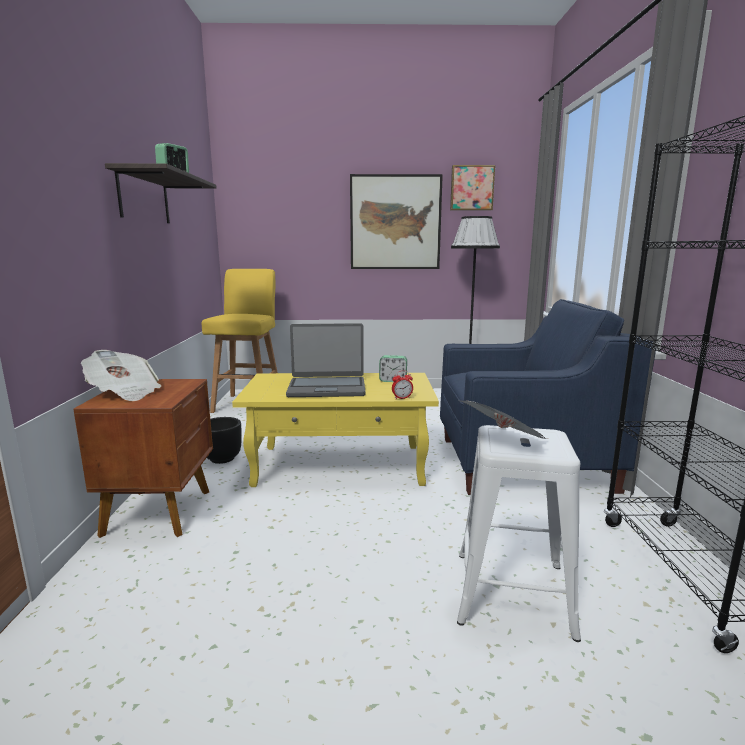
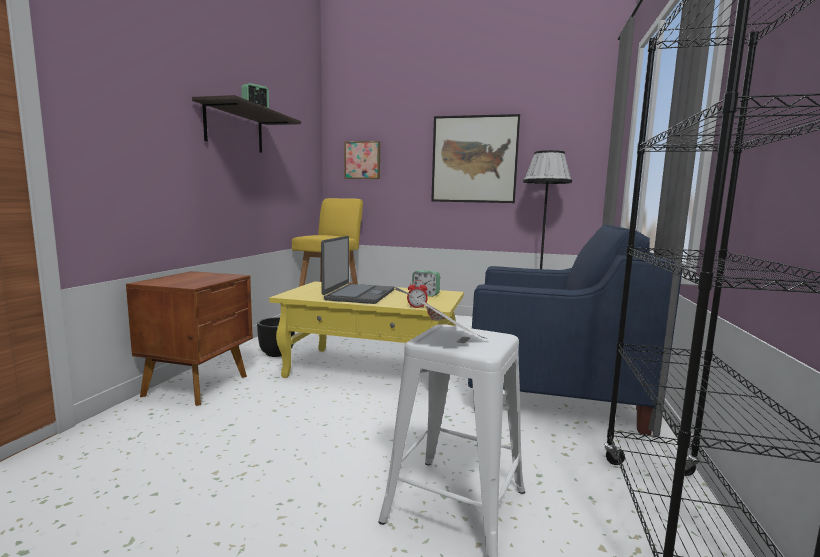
camera: 15 degrees right, 5 degrees down
(124, 393) = (175, 278): newspaper -> none
(327, 388) = (359, 295): laptop -> laptop turned 90 degrees counterclockwise
(471, 188) = (549, 126): picture -> picture (363, 160)

